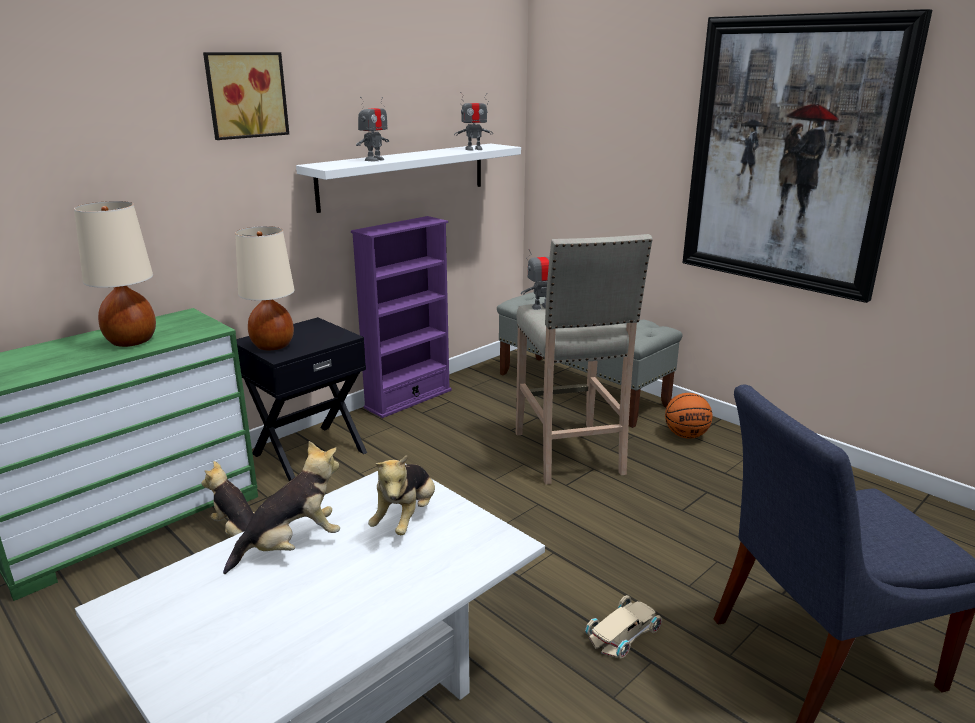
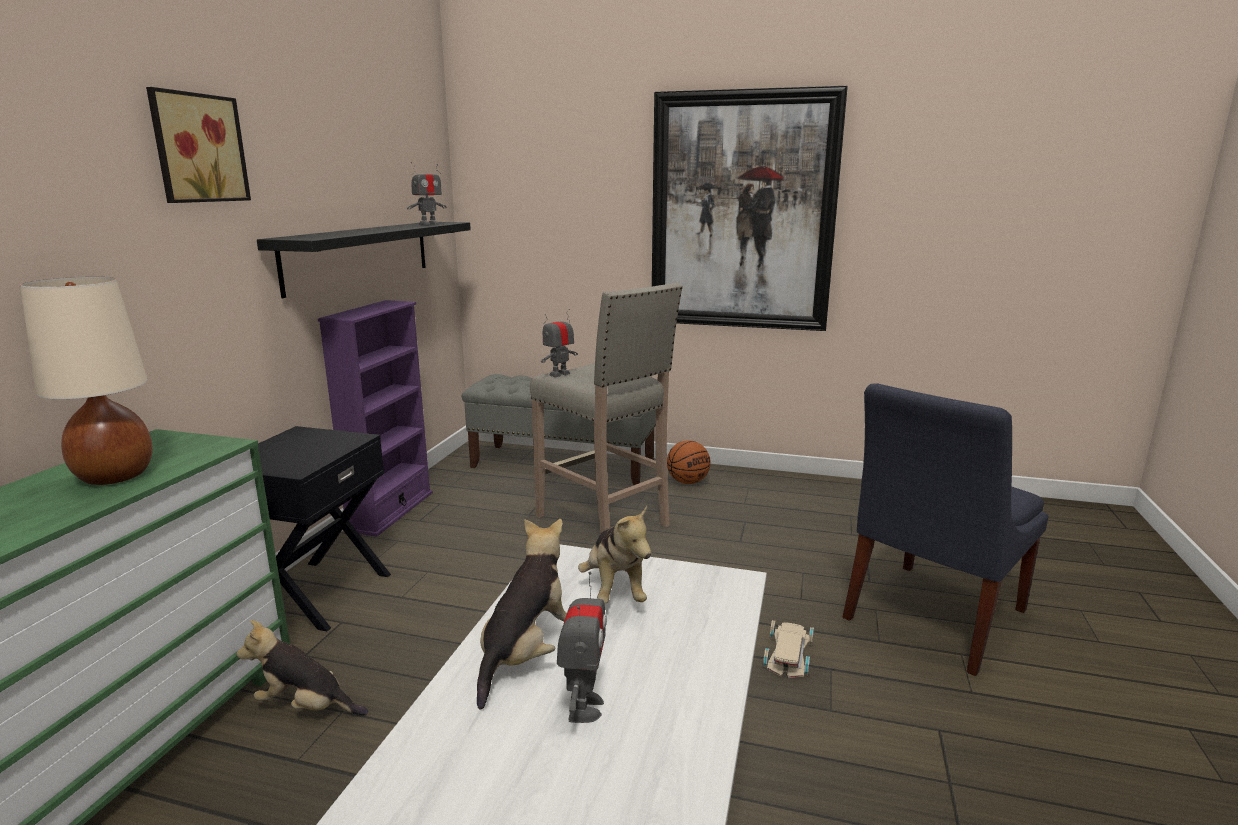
camera: 30 degrees left, 5 degrees down
(273, 346) = (275, 462): beige table lamp -> none
(374, 160) = (344, 233): toy robot -> toy robot (584, 707)
(404, 176) = (360, 255): white shelf -> black shelf

